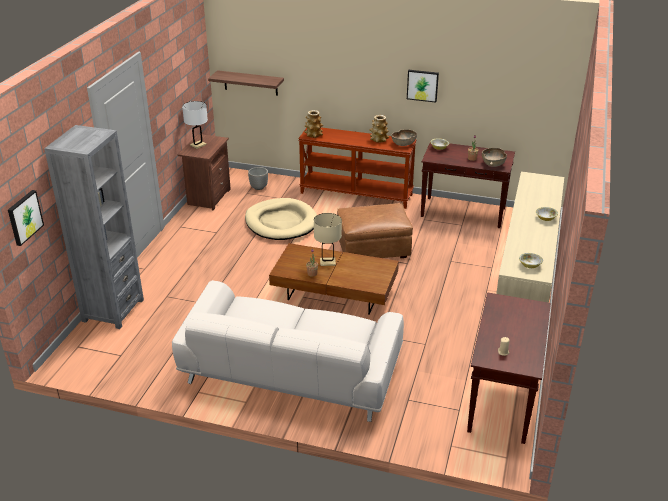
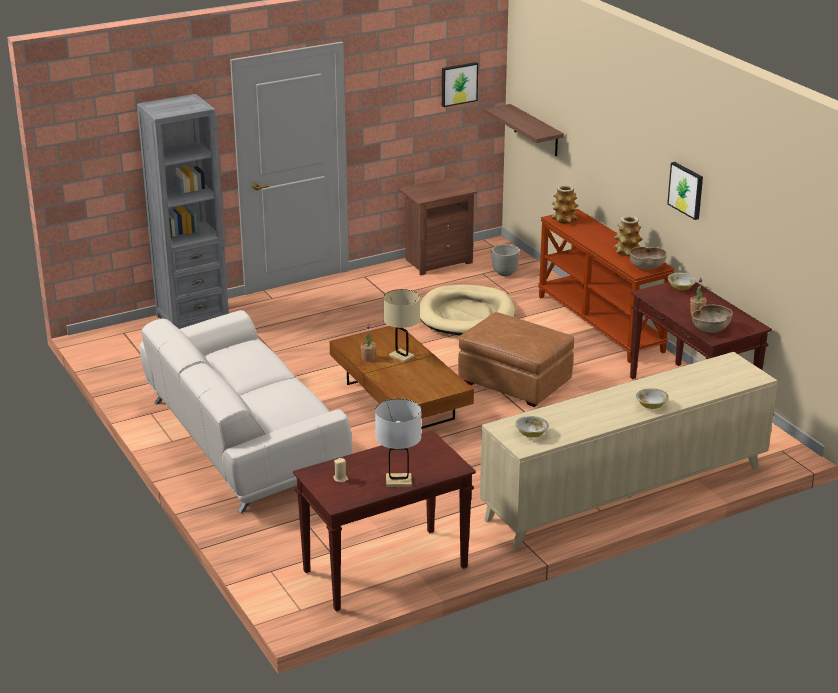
camera: 45 degrees right, 5 degrees down
(24, 217) = (89, 165): picture -> picture (458, 84)
(198, 145) = (433, 187): white table lamp -> white table lamp (398, 481)

